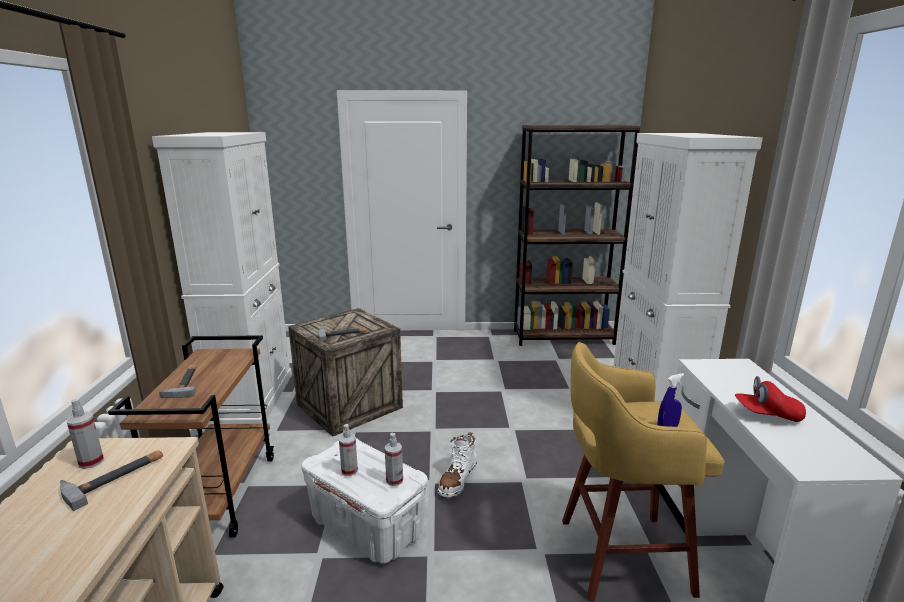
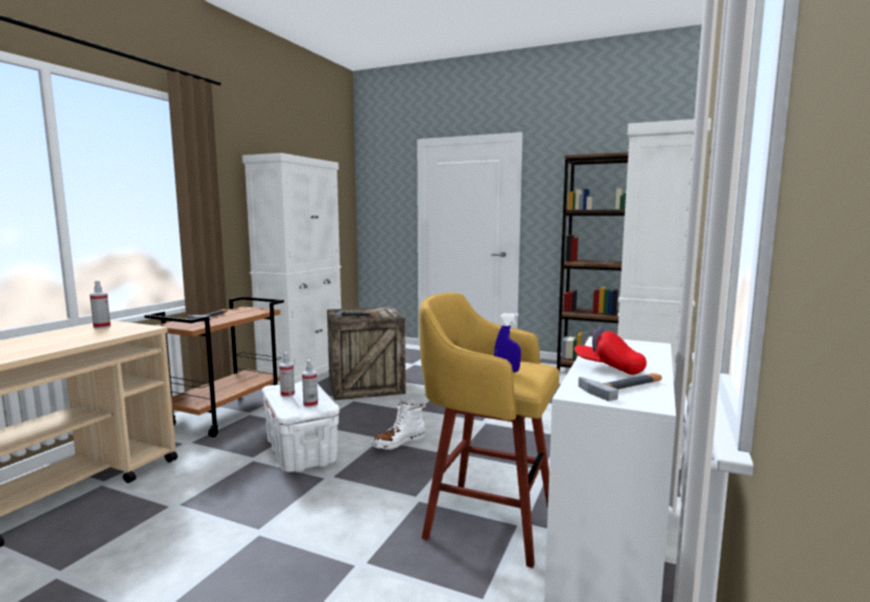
camera: 25 degrees right, 10 degrees down
(115, 477) = (102, 332): hammer -> hammer (624, 387)

